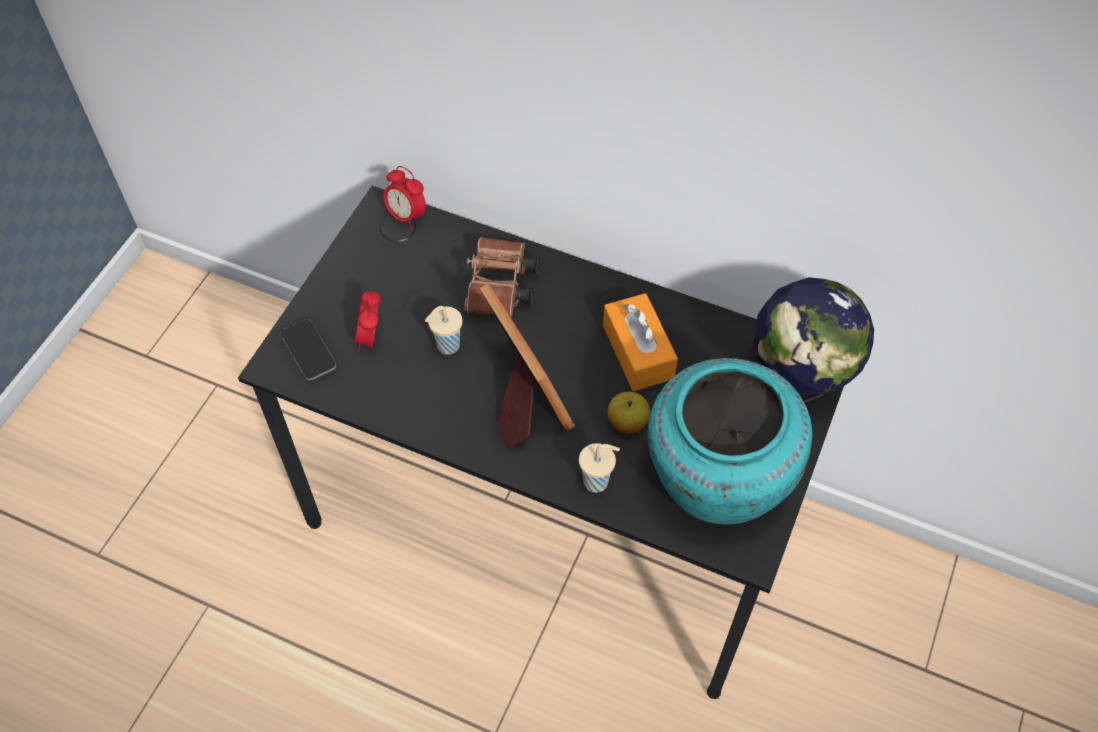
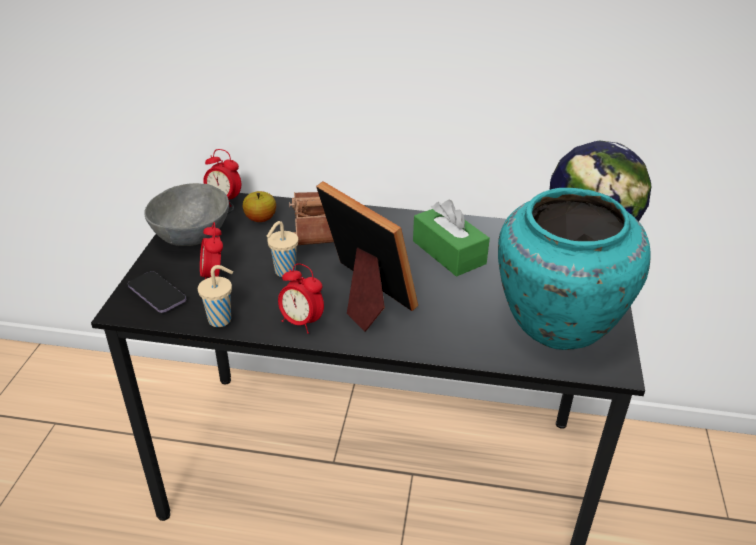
camera: 15 degrees left, 20 degrees down
(362, 269) = (194, 236): none -> grey bowl
(447, 423) = (301, 322): none -> alarm clock
(597, 481) = (454, 340): beige cup -> beige cup (221, 320)
(627, 422) = (461, 297): apple -> apple (260, 219)
(638, 352) = (448, 252): orange tissue box -> green tissue box

